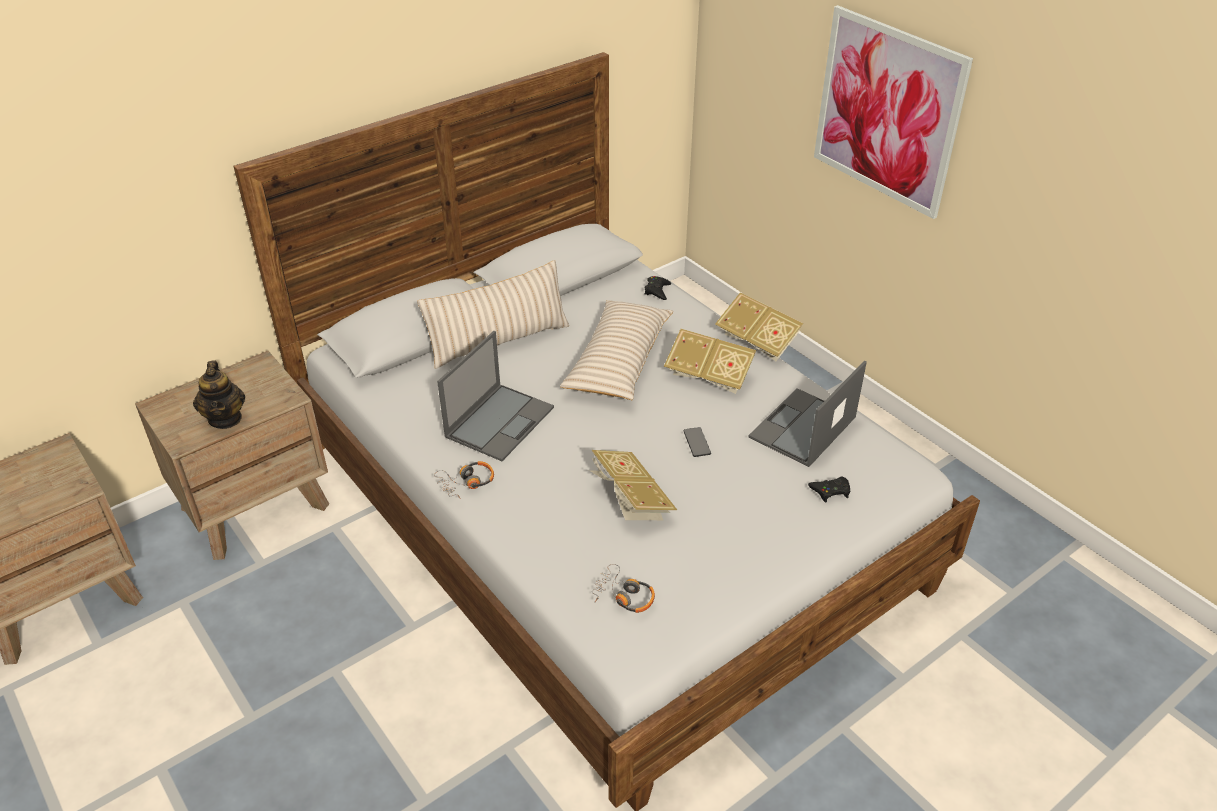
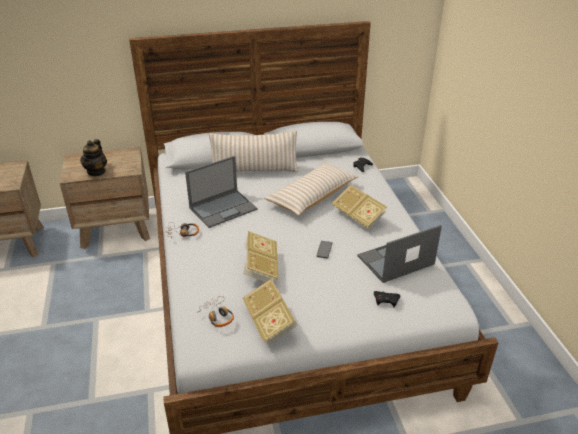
camera: 25 degrees right, 5 degrees down
(757, 341) = (403, 207): book -> book (270, 322)
(887, 111) = (522, 76): picture -> none

